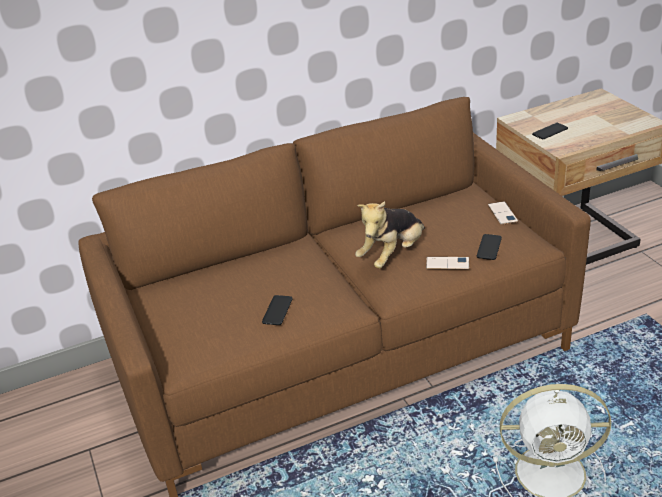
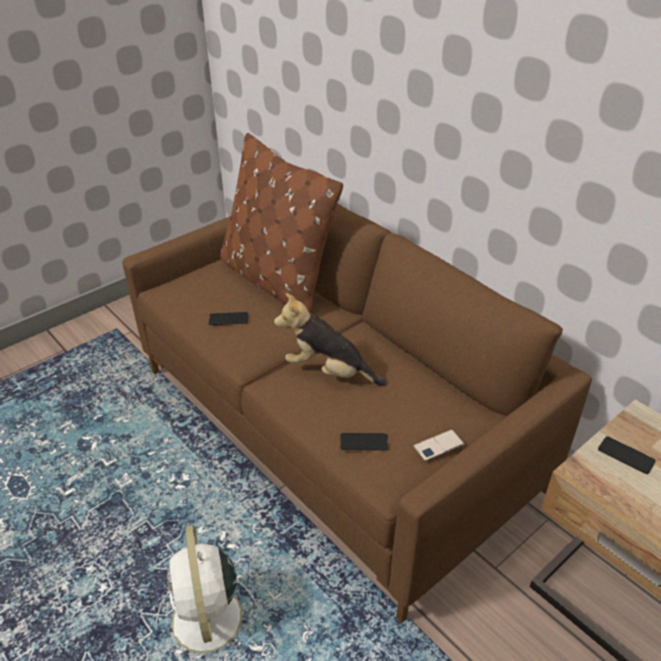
camera: 70 degrees right, 5 degrees up
(226, 273) = (276, 280): none -> brown pillow
(447, 263) = (324, 413): phone -> none

